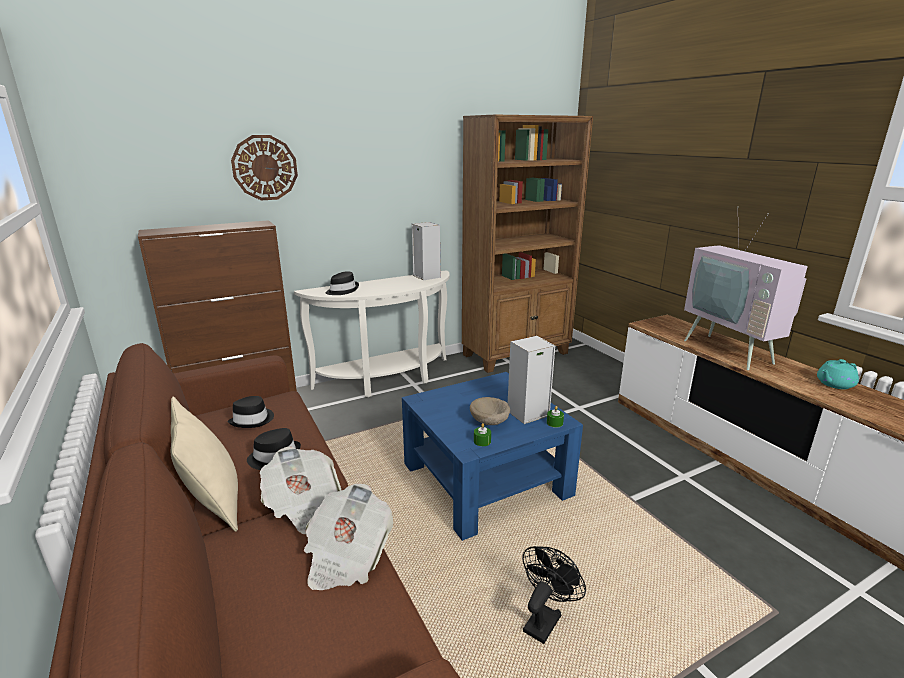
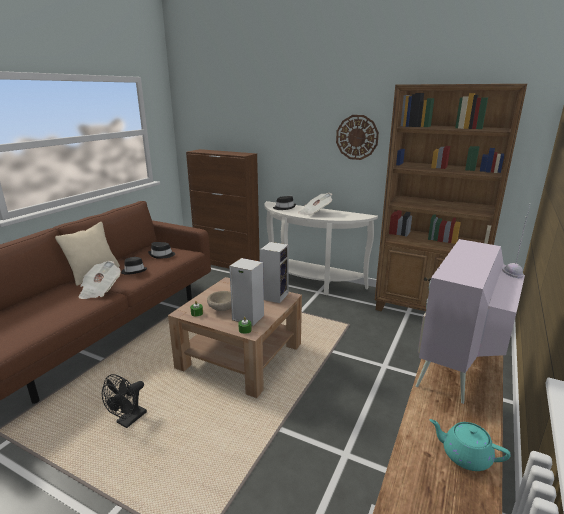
camera: 55 degrees right, 0 degrees up
(265, 168) = (261, 120): wall clock -> wall clock (357, 137)
(346, 556) = (67, 311): newspaper -> newspaper (315, 213)
(425, 276) = (351, 214): speaker -> speaker (274, 296)
(485, 479) = (240, 356): blue coffee table -> brown coffee table
(544, 619) = (128, 421): black fan -> black fan turned 120 degrees clockwise

